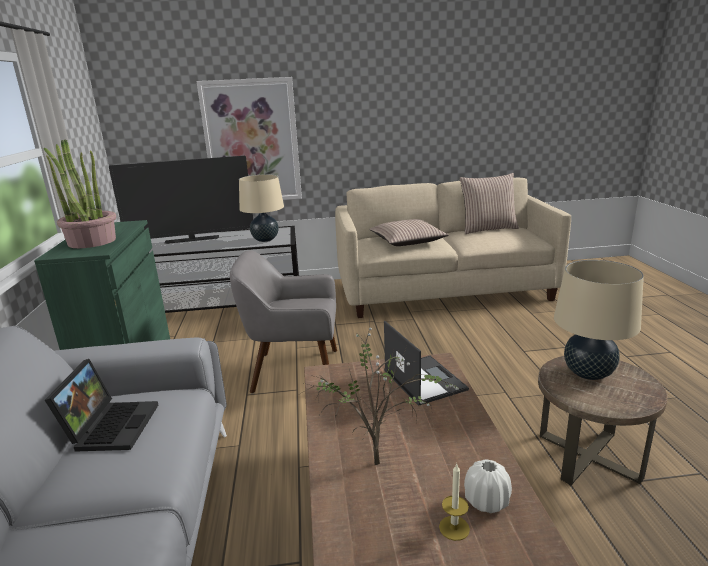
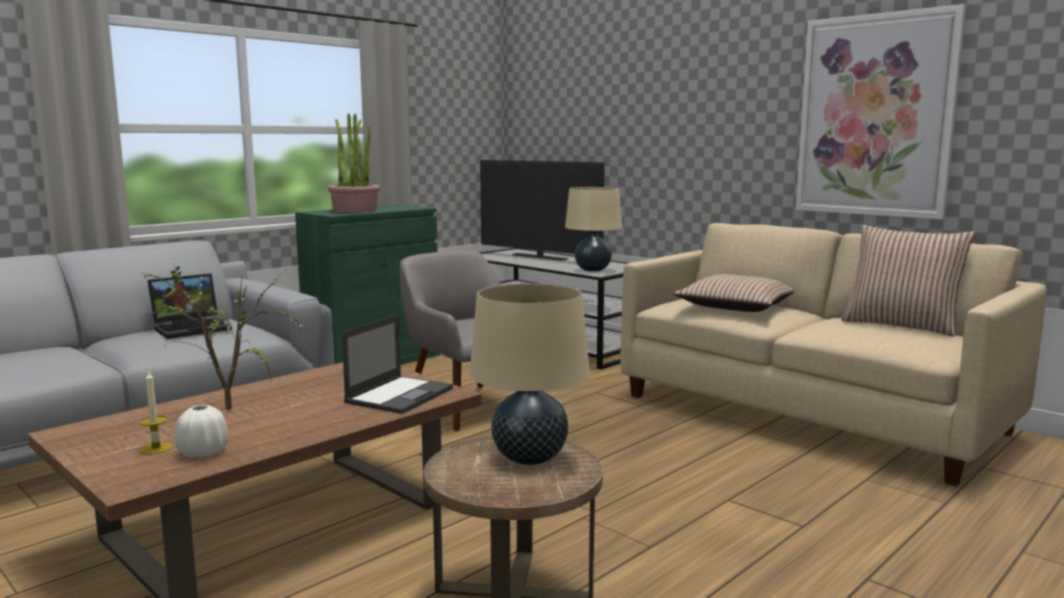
camera: 50 degrees right, 10 degrees down
(252, 142) = (629, 149): picture -> picture (875, 116)

